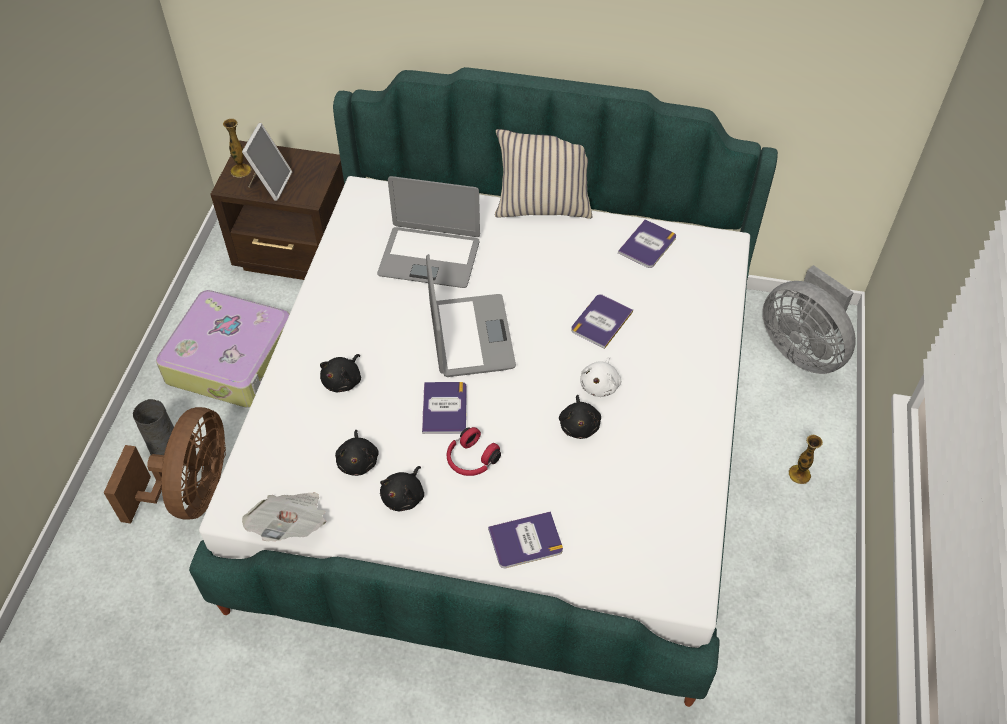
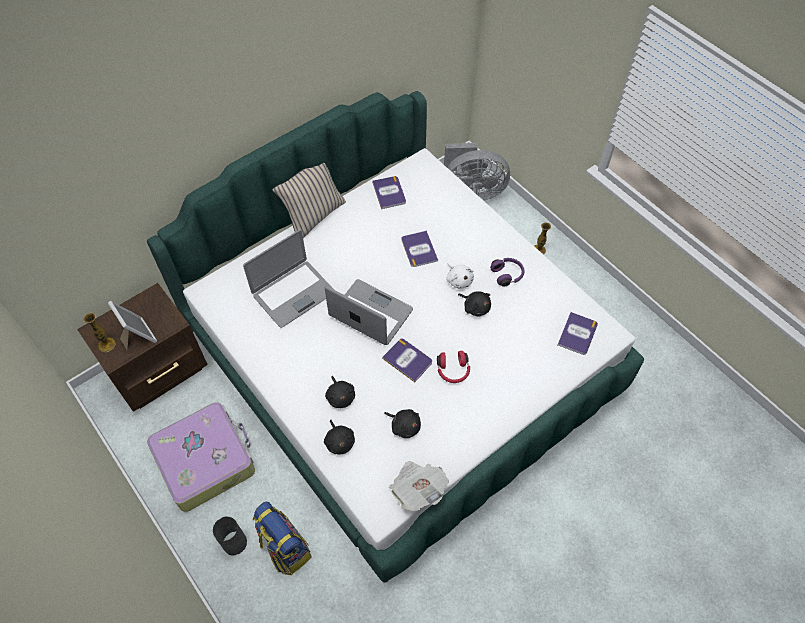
camera: 50 degrees left, 5 degrees up
(191, 493) = (284, 548): brown fan -> backpack
(404, 496) = (448, 418): black plush toy -> black plush toy (339, 441)
(525, 541) = (524, 381): book -> book (577, 334)
(659, 427) = (507, 275): none -> purple headphones

